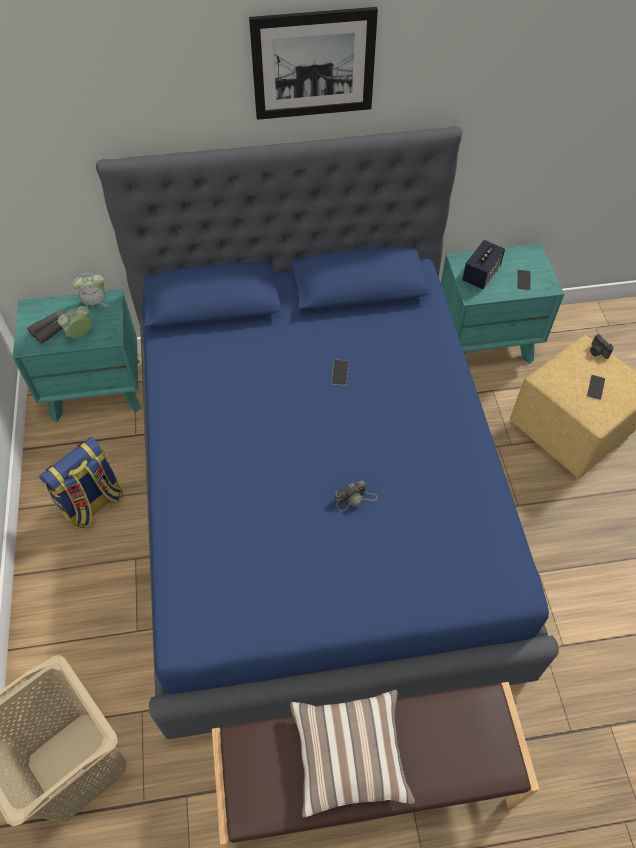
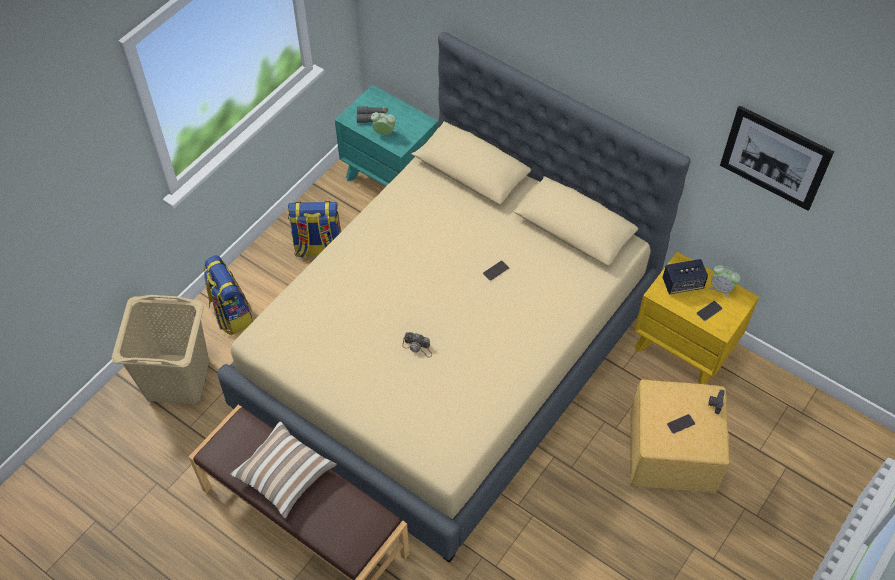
camera: 45 degrees right, 0 degrees up
(66, 642) = (231, 314): none -> backpack
(95, 302) = (413, 118): alarm clock -> alarm clock (721, 288)
(313, 64) = (597, 55): picture -> picture (775, 157)
(318, 498) = (448, 354): blue bed -> beige bed
(485, 343) = (684, 348): turquoise nightstand -> yellow nightstand

